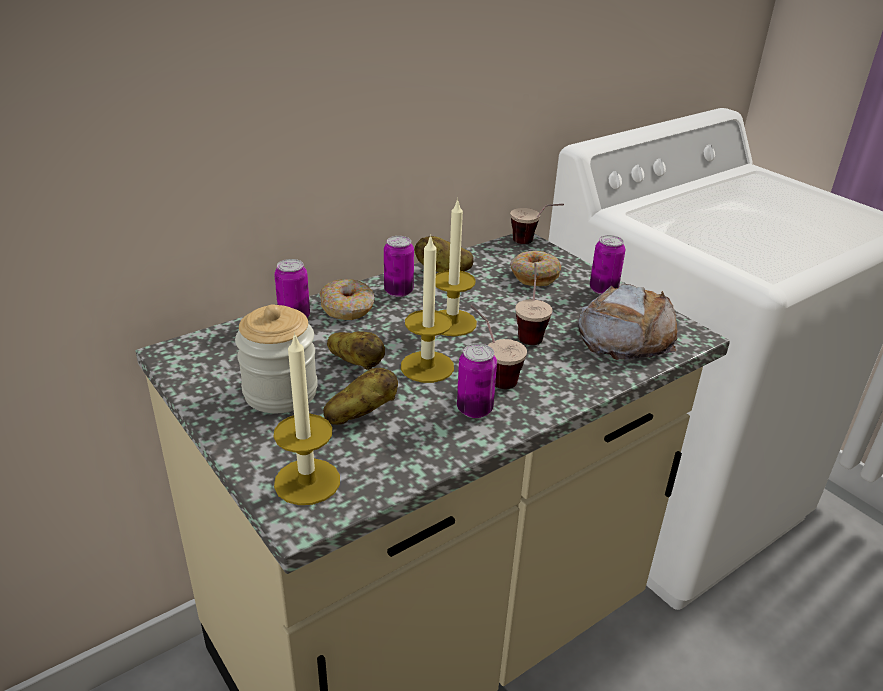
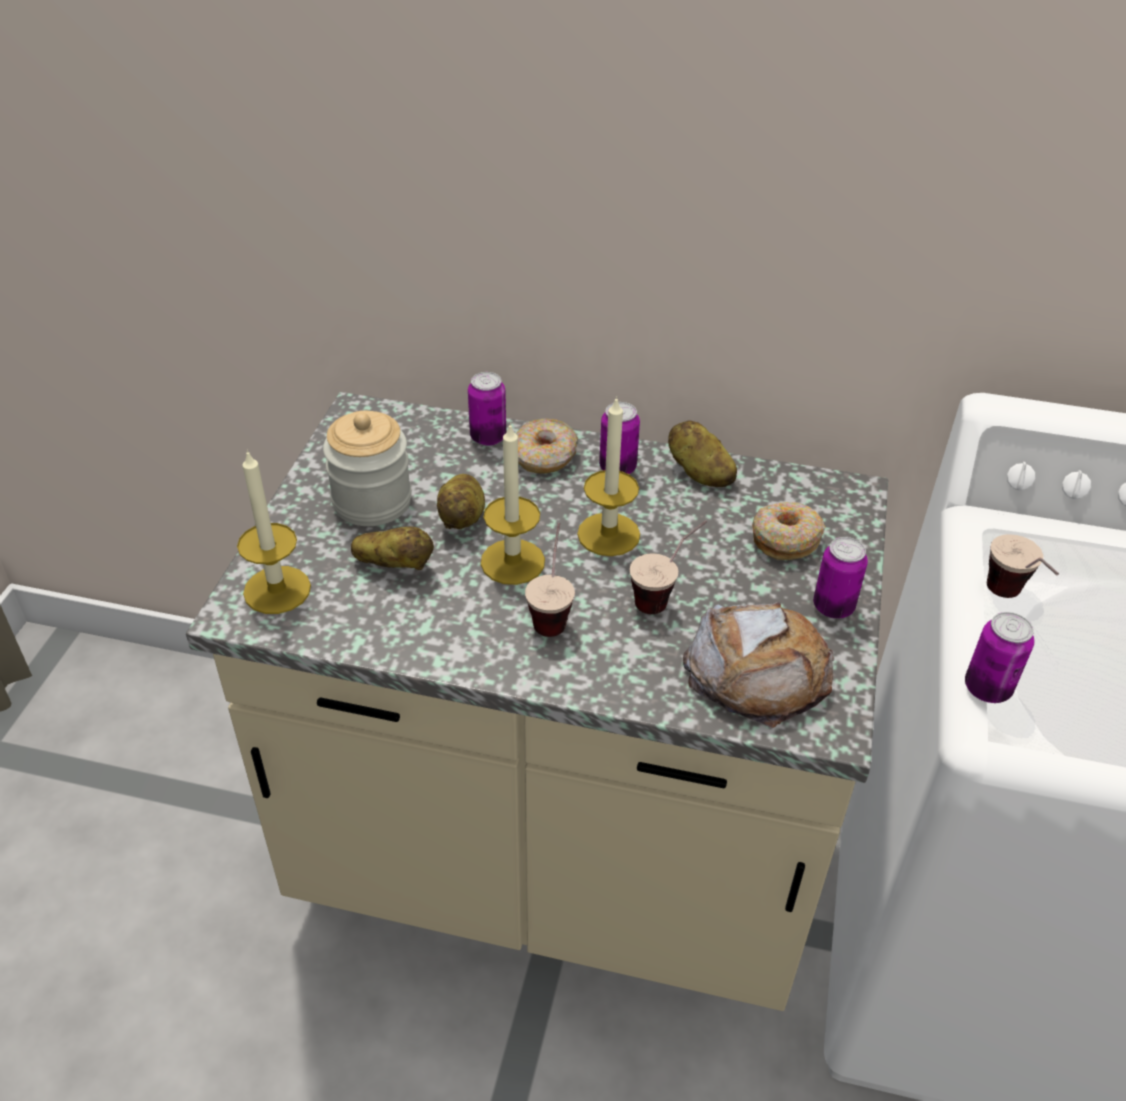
camera: 50 degrees right, 10 degrees up
(474, 409) = (481, 630): can -> can (987, 688)
(533, 243) = (859, 501): cup -> cup (1011, 601)

